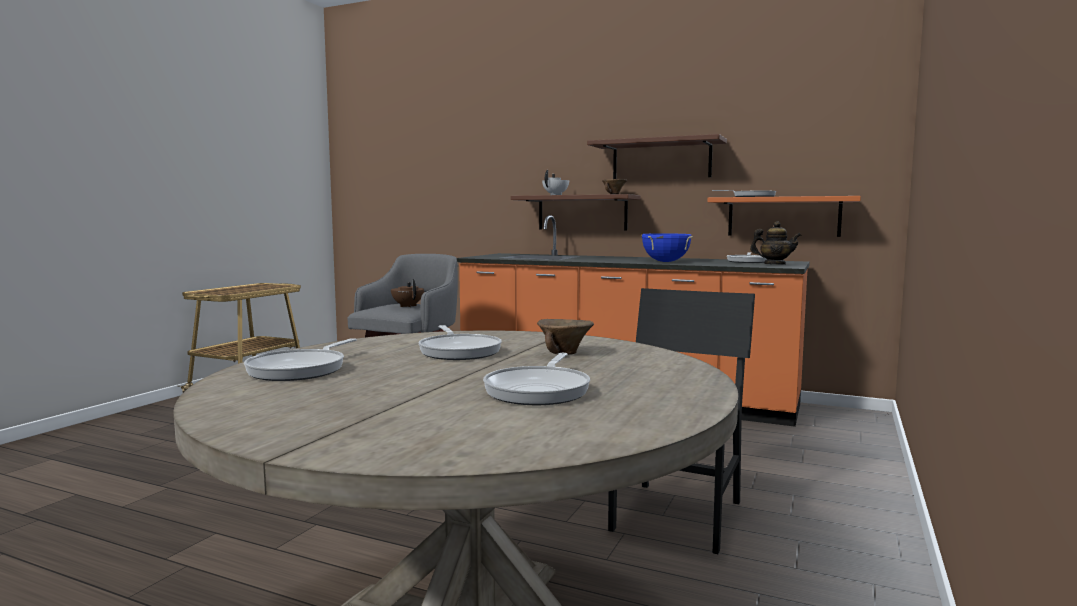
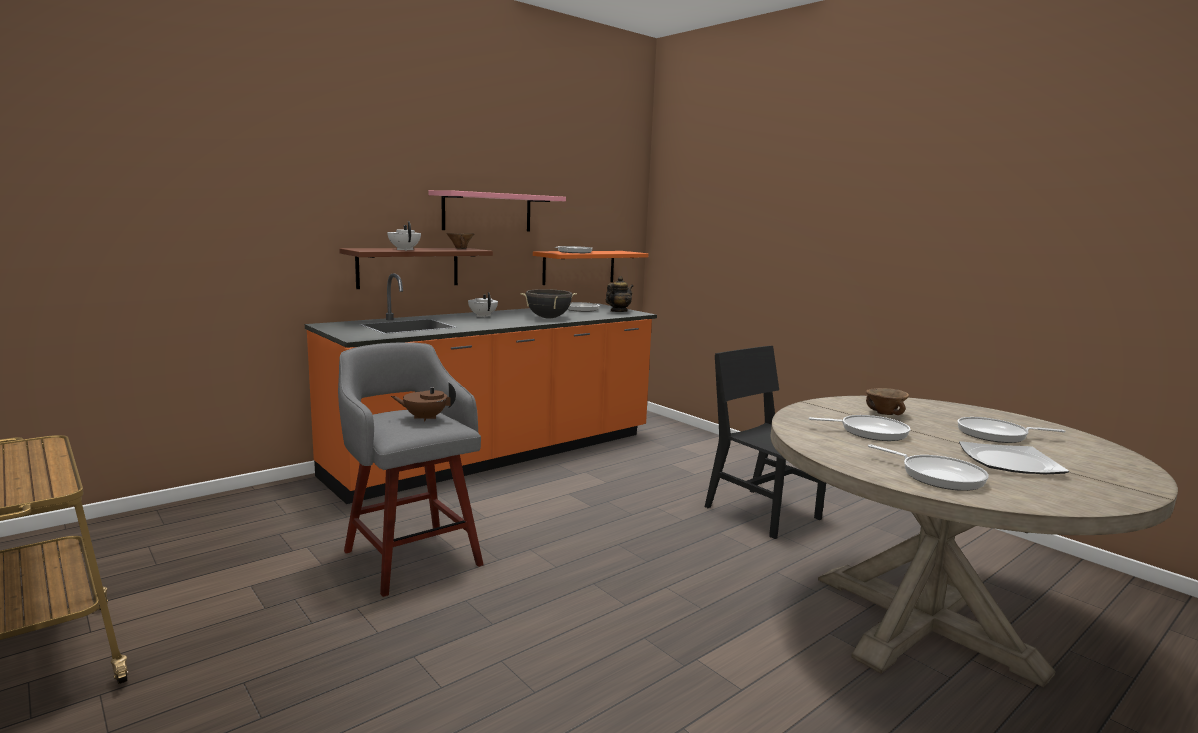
camera: 65 degrees left, 5 degrees up
(391, 392) = (1010, 462): none -> plate
(539, 390) = (996, 435): frying pan -> frying pan turned 150 degrees clockwise
(624, 258) = (483, 316): none -> white teapot
(661, 160) = (487, 212): brown shelf -> pink shelf
(666, 262) = (548, 318): blue cooking pot -> black cooking pot

